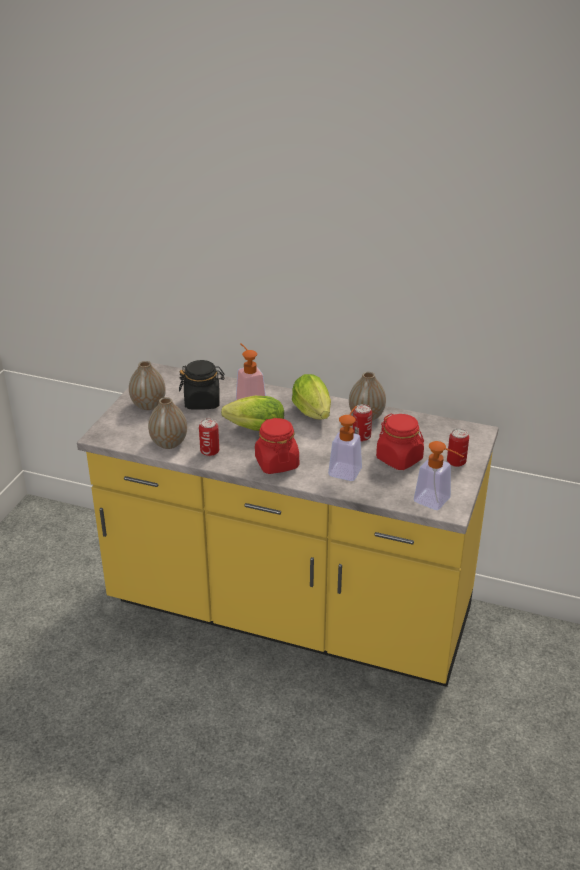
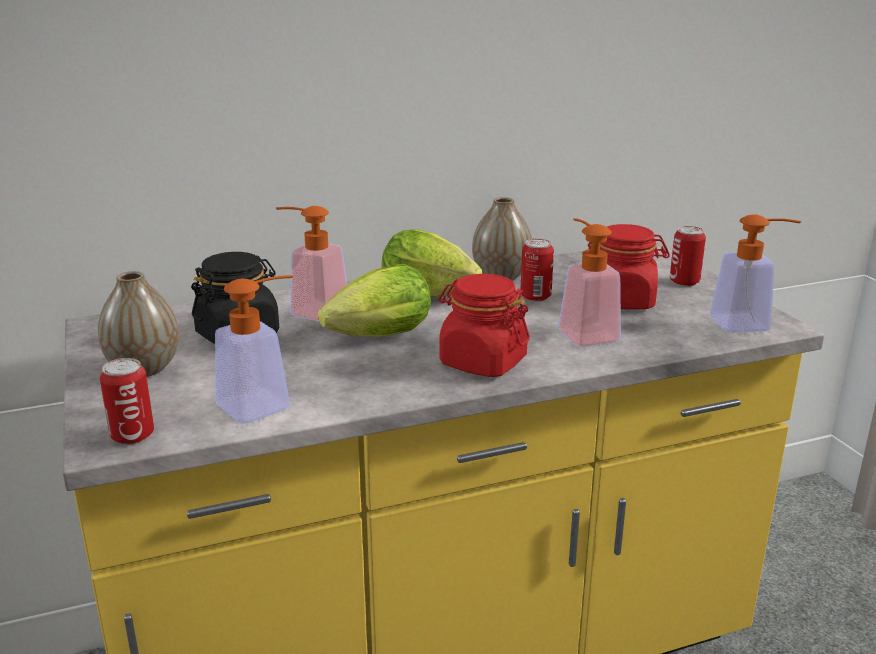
camera: 40 degrees left, 10 degrees down
(169, 443) = (265, 403): vase -> soap dispenser
(209, 452) = (355, 388): can -> can (132, 436)

